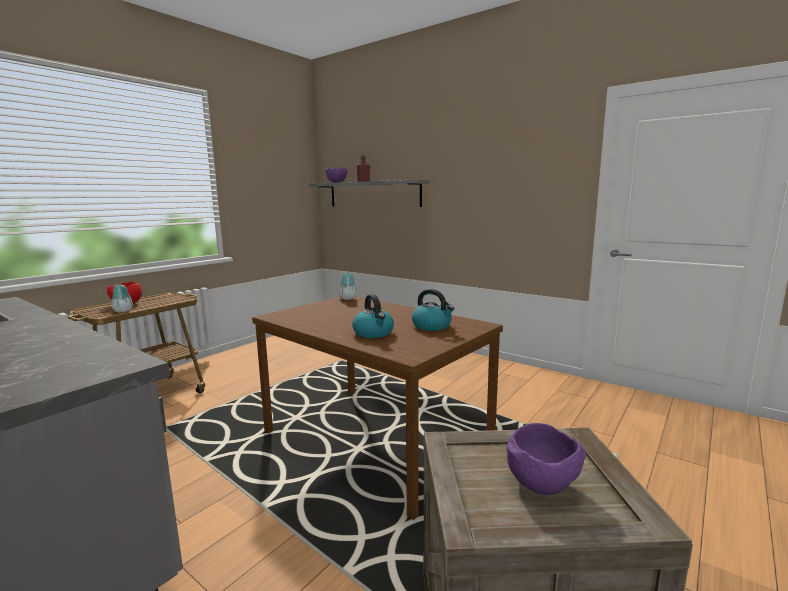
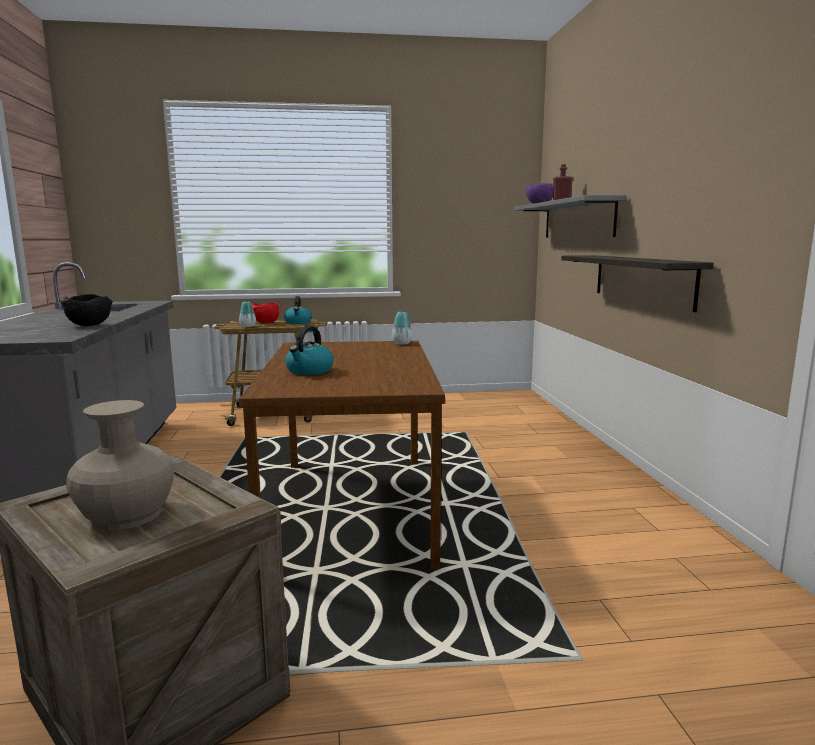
camera: 45 degrees right, 0 degrees up
(78, 342) = (90, 325): none -> black bowl
(432, 326) = (374, 378): kettle -> kettle (298, 322)
(454, 234) = (641, 279): none -> shelf
(542, 484) = (127, 514): purple bowl -> beige vase

